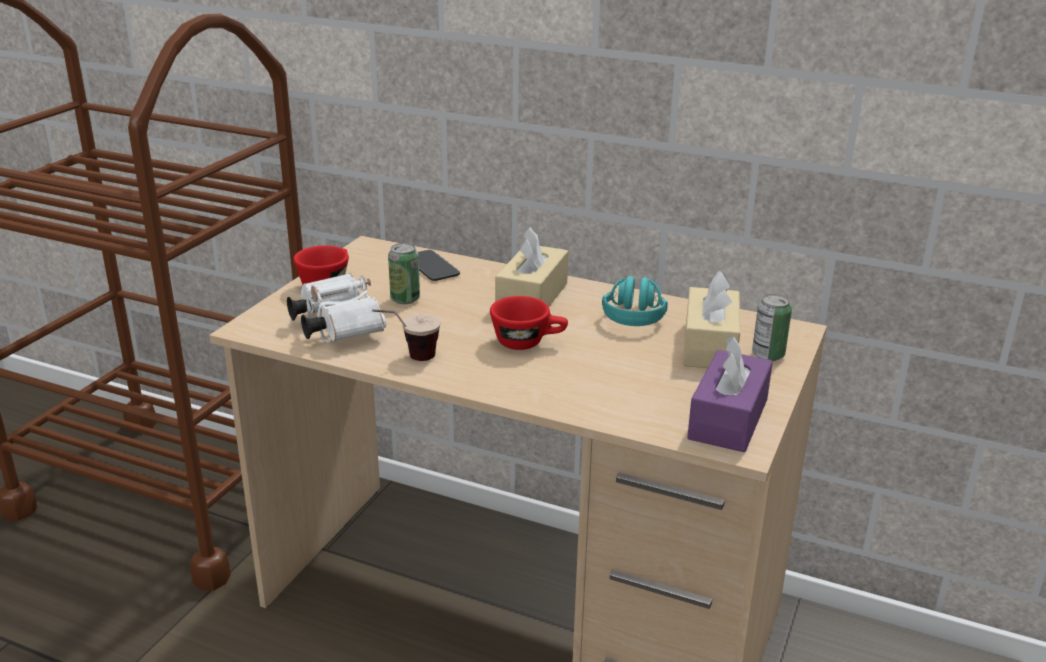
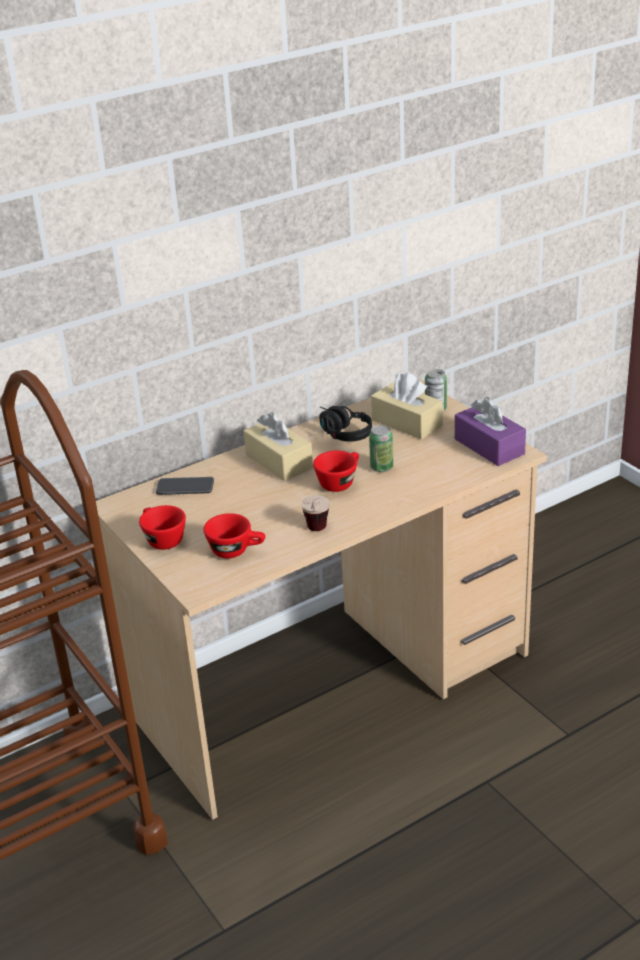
camera: 55 degrees left, 5 degrees up
(336, 326) = (236, 550): white binoculars -> red cup
(405, 299) = (226, 512): can -> can (381, 467)
(634, 312) = (340, 432): turquoise headphones -> black headphones

